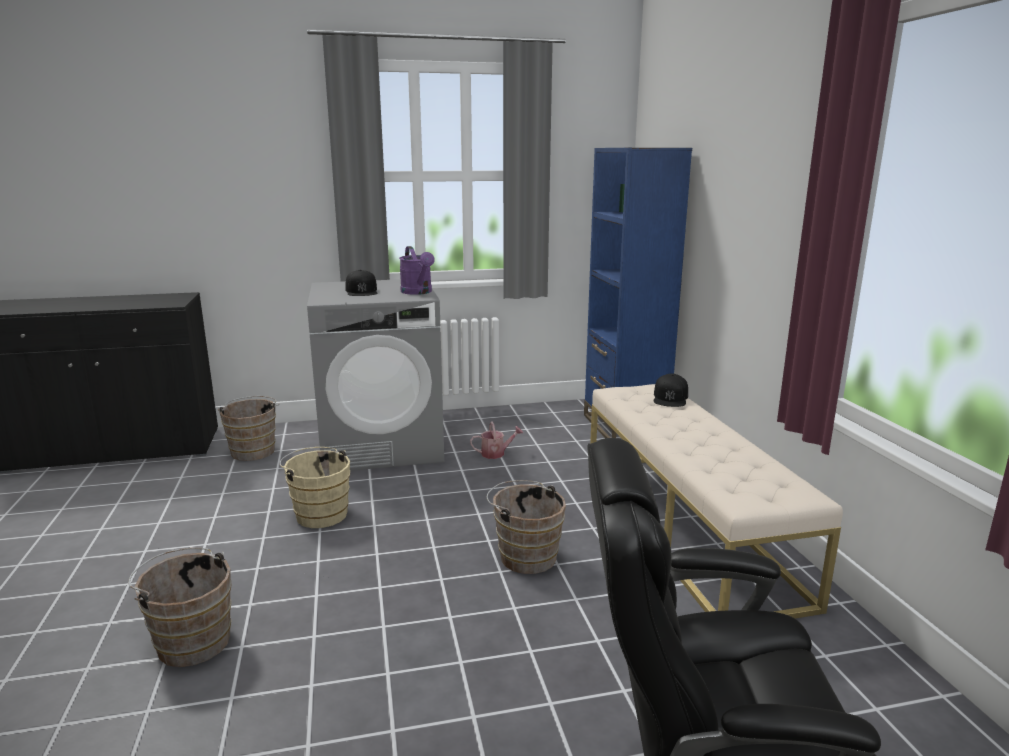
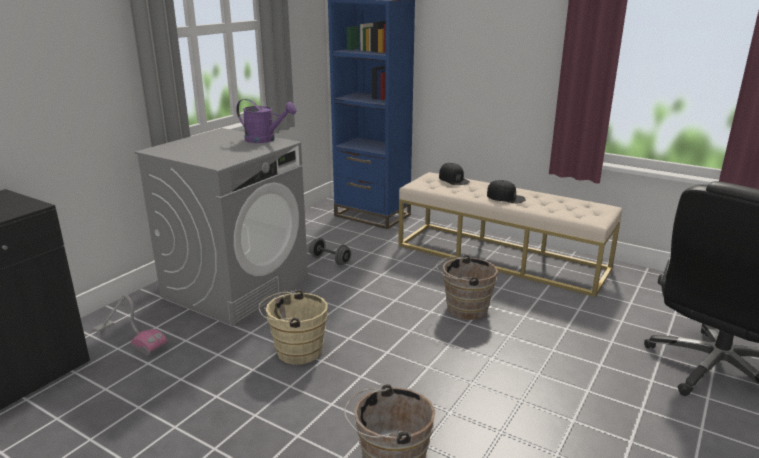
camera: 45 degrees left, 5 degrees up
(254, 450) = (129, 338): brown bucket -> vacuum cleaner
(362, 291) = (216, 149): black cap -> black cap (506, 197)
(496, 453) = (330, 260): watering can -> grey dumbbell

